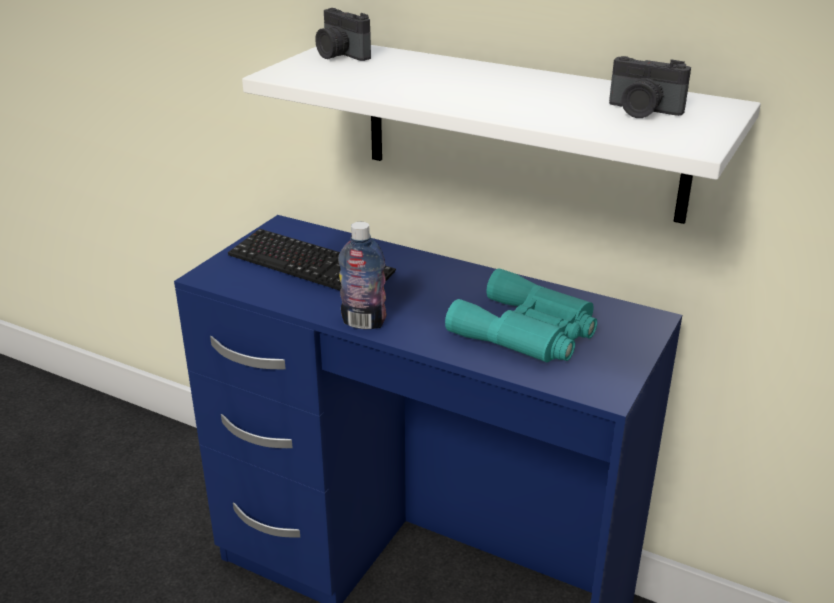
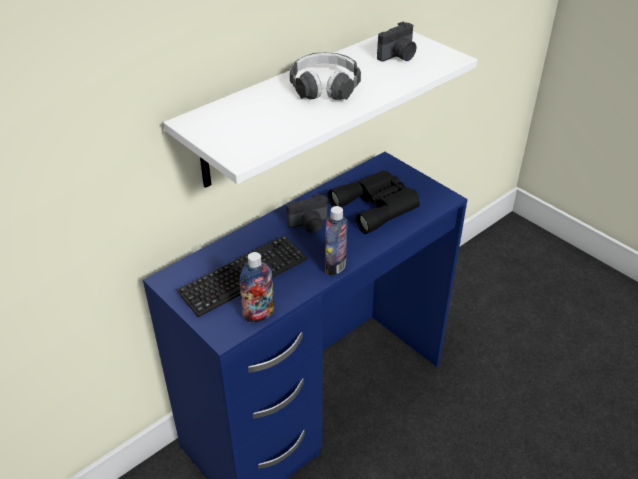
camera: 70 degrees left, 10 degrees up
(247, 289) = (258, 315): none -> bottle
(340, 55) = (214, 125): camera -> camera (309, 225)
(491, 85) = (325, 86): none -> headphones
(527, 332) = (378, 206): turquoise binoculars -> black binoculars

